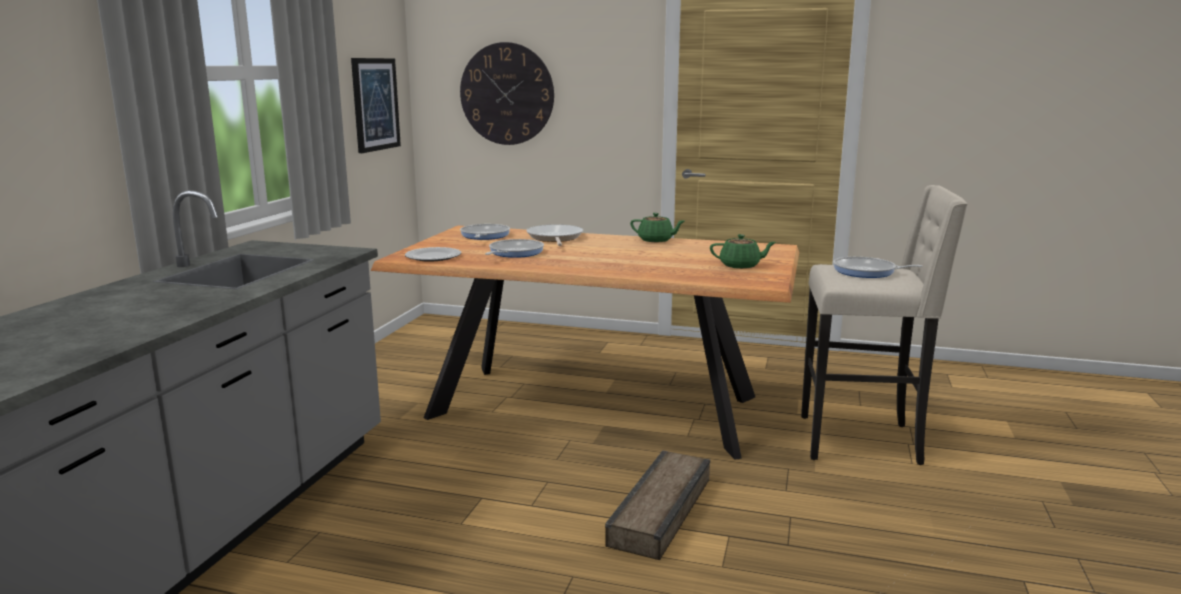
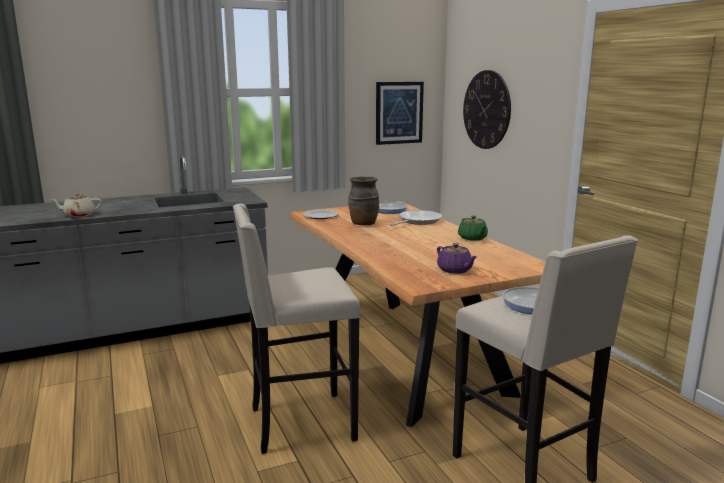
camera: 50 degrees right, 0 degrees up
(134, 330) = (78, 215): none -> beige teapot
(514, 253) = (363, 224): frying pan -> brown vase
(658, 510) = (299, 424): crate -> beige stool
(740, 266) = (455, 270): green teapot -> purple teapot

